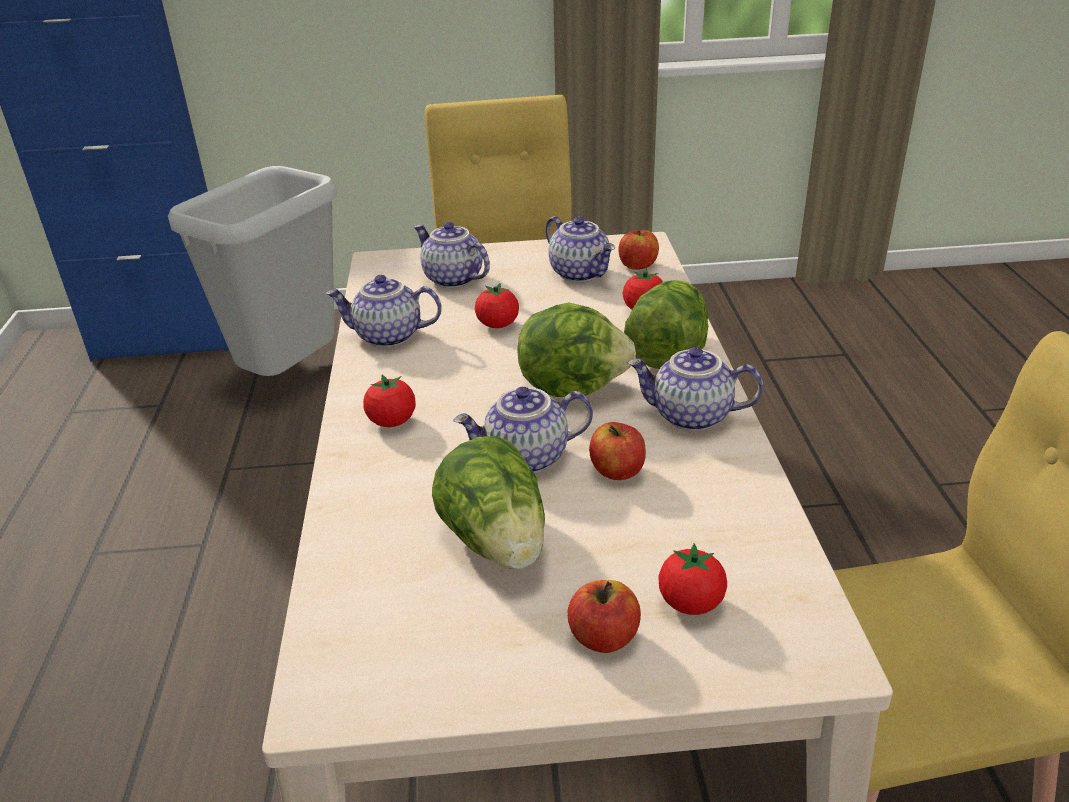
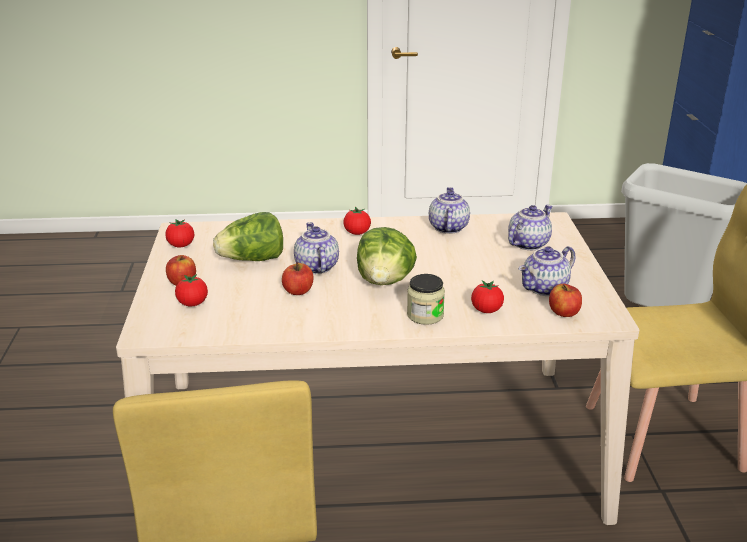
camera: 90 degrees right, 5 degrees down
(498, 325) = (463, 259): tomato -> tomato (181, 245)
(667, 352) = (425, 315): lettuce -> jar
(690, 417) = (345, 317): teapot -> none

